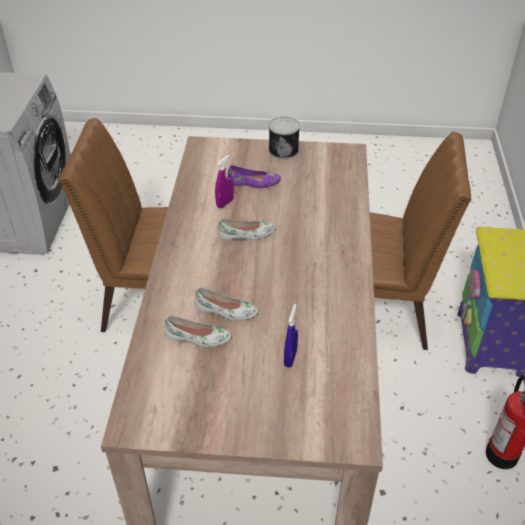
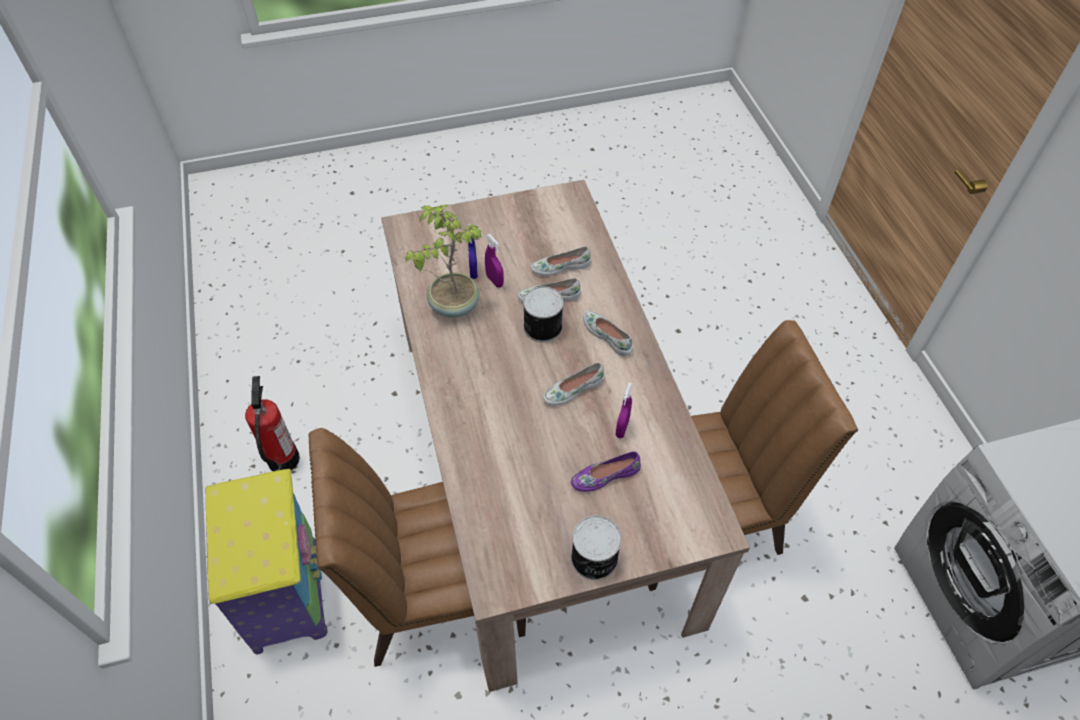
camera: 160 degrees right, 10 degrees up
(193, 264) = (608, 335): none -> white shoe
(247, 286) = (541, 326): none -> can
(272, 341) = (494, 281): none -> purple spray bottle
(323, 328) = (453, 305): none -> potted plant

